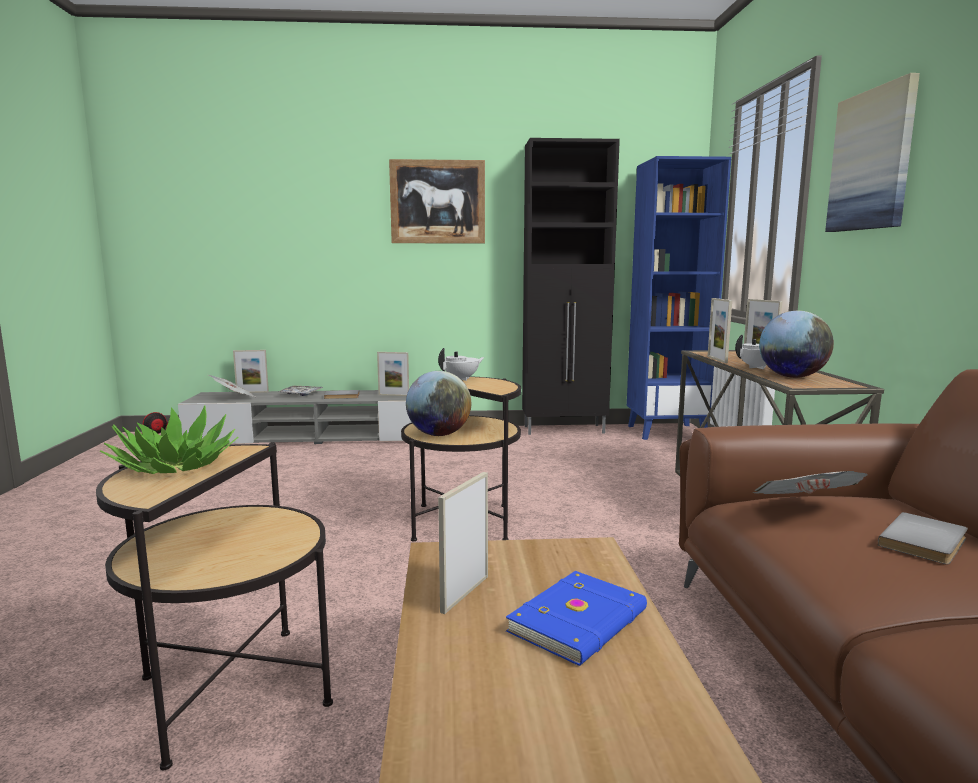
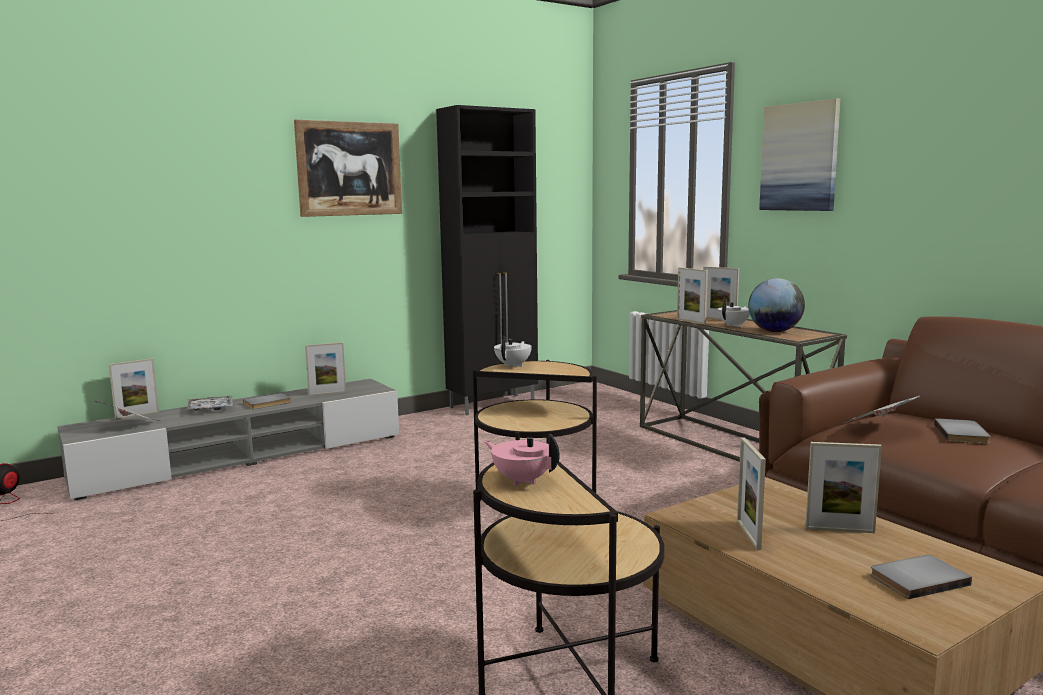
camera: 30 degrees left, 0 degrees up
(175, 465) = (522, 480): potted plant -> pink teapot
(439, 434) = (528, 423): globe -> none
(557, 719) = (916, 579): none -> grey book
(580, 621) = (839, 530): blue book -> picture frame
(667, 432) = (584, 392): blue bookcase -> none

